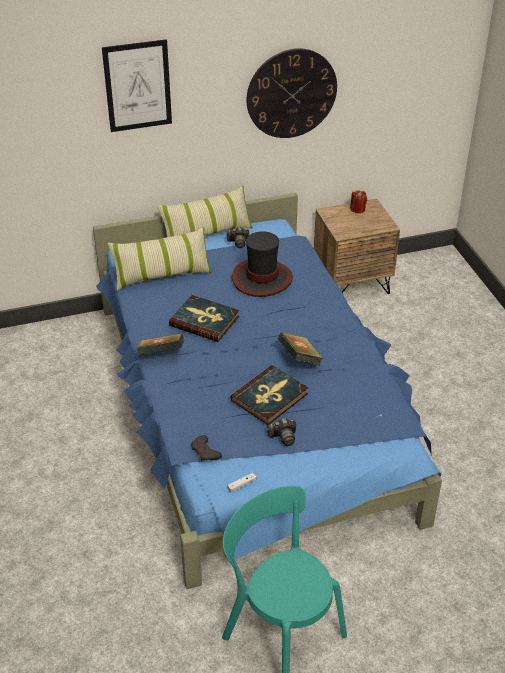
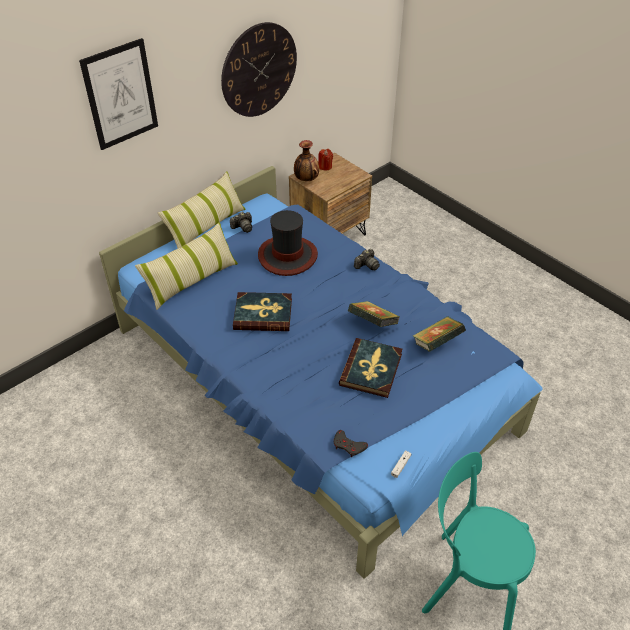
camera: 25 degrees left, 5 degrees up
(161, 355) = (244, 362): book -> book (437, 343)
(283, 437) = (407, 404): camera -> camera (367, 265)
(330, 216) = (306, 179): none -> vase

